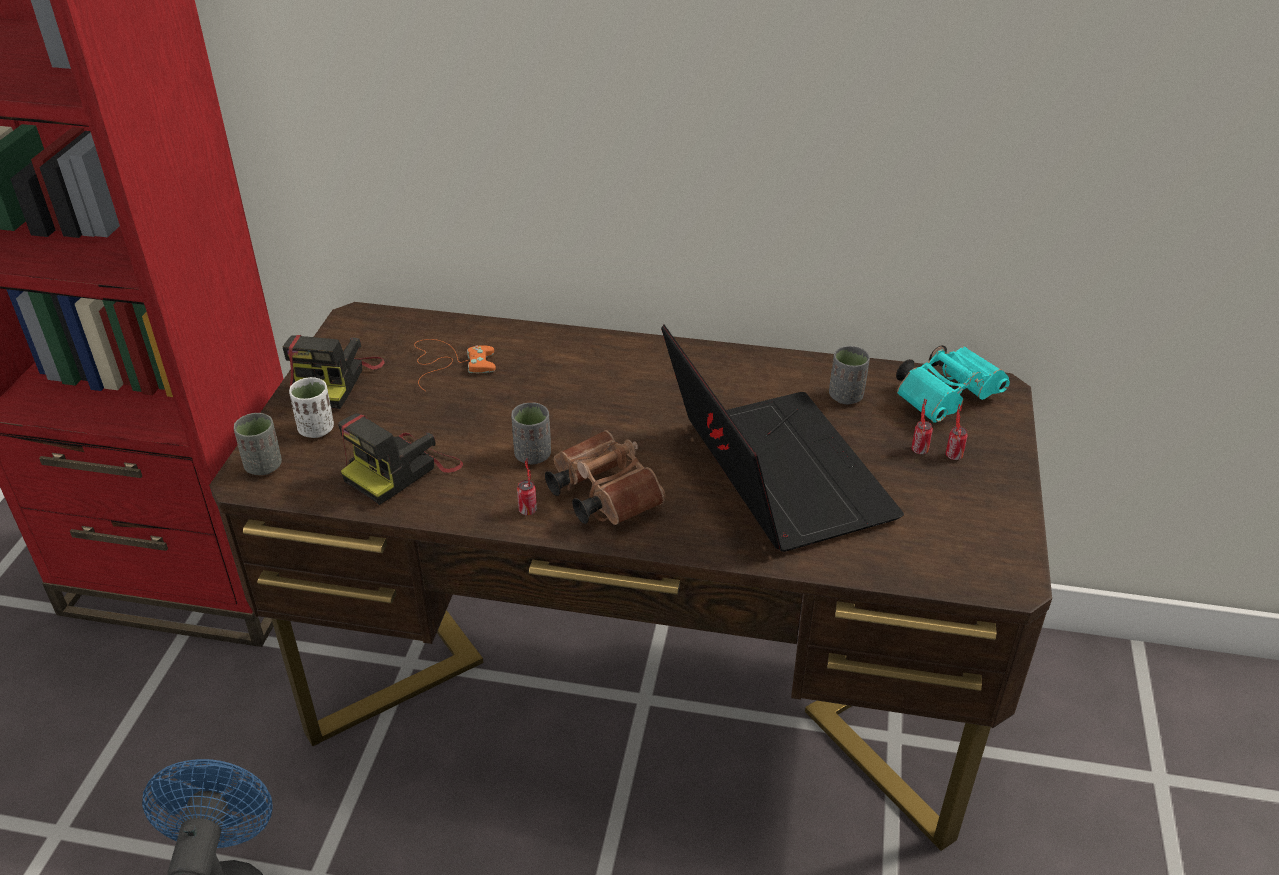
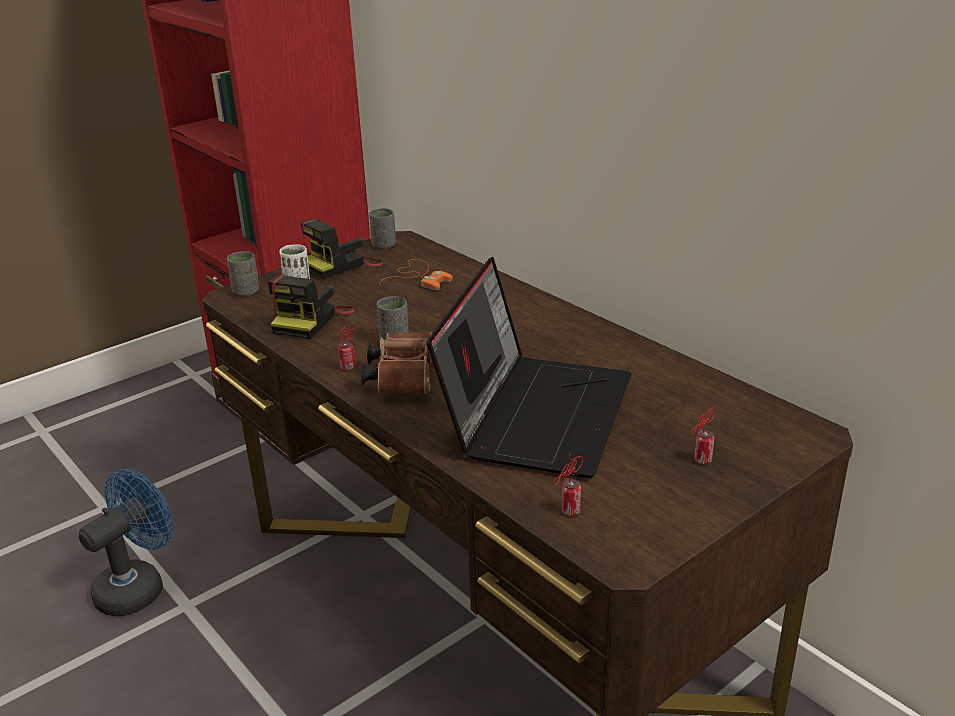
camera: 40 degrees right, 10 degrees down
(402, 470) = (311, 320): camera -> camera turned 60 degrees counterclockwise
(846, 396) = (667, 389): grey cup -> grey cup (384, 245)
(919, 452) = (676, 446): can -> can (569, 512)
(948, 397) = (757, 422): turquoise binoculars -> none

